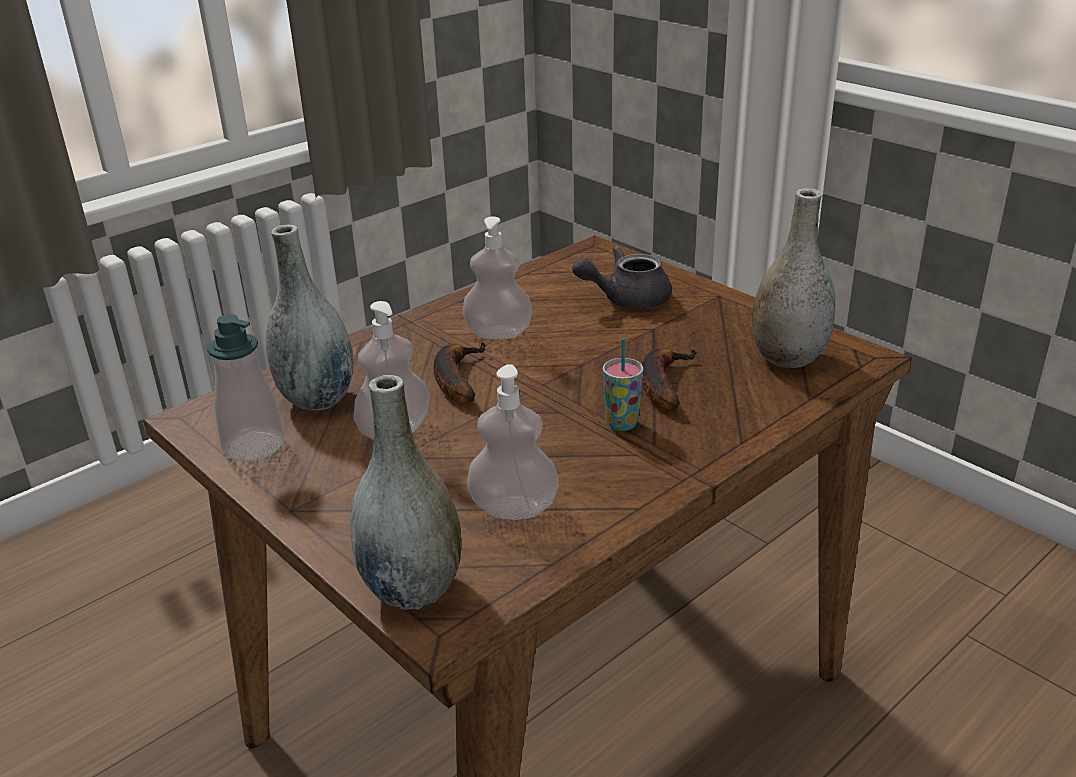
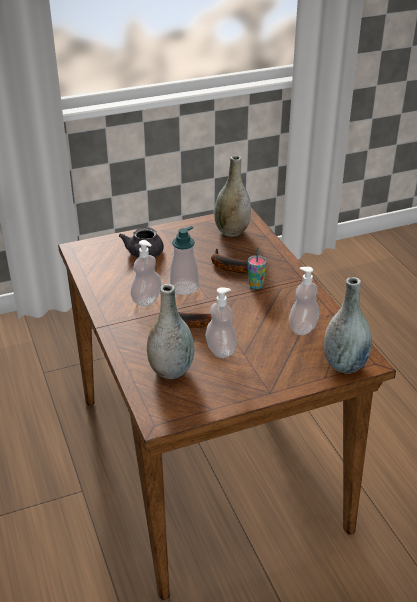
camera: 70 degrees left, 5 degrees up
(253, 446) = (204, 399): soap dispenser -> soap dispenser (184, 287)

